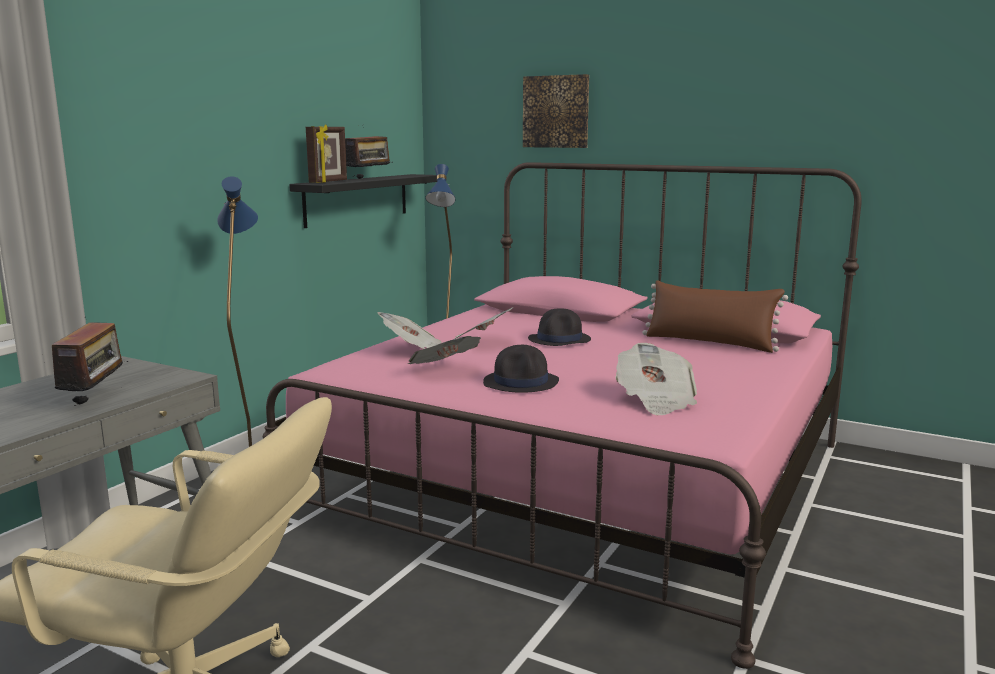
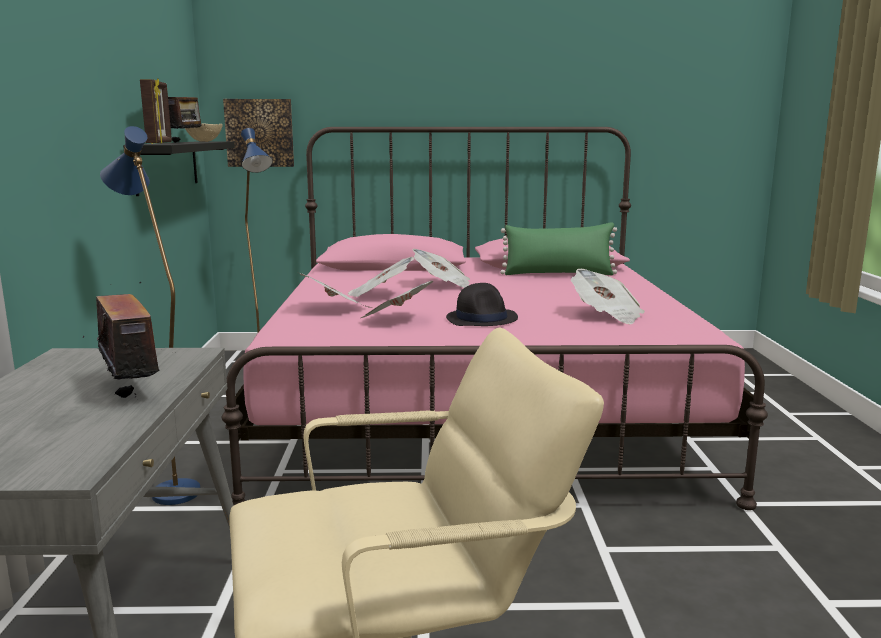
camera: 30 degrees left, 0 degrees up
(403, 176) = (203, 141): none -> beige bowl
(556, 112) = (354, 77): picture -> picture (259, 133)
(559, 340) = (443, 285): black hat -> newspaper
(709, 342) = (558, 274): brown pillow -> green pillow

